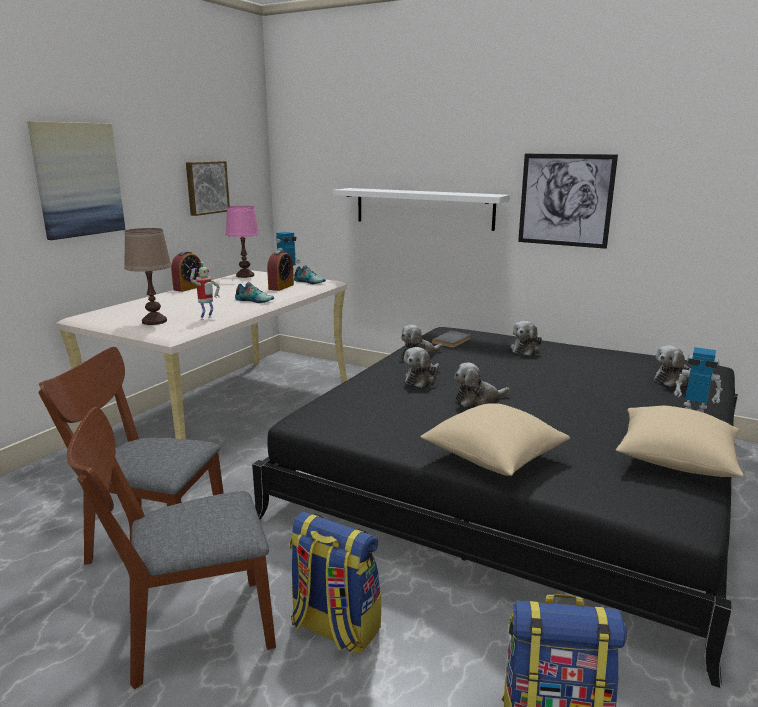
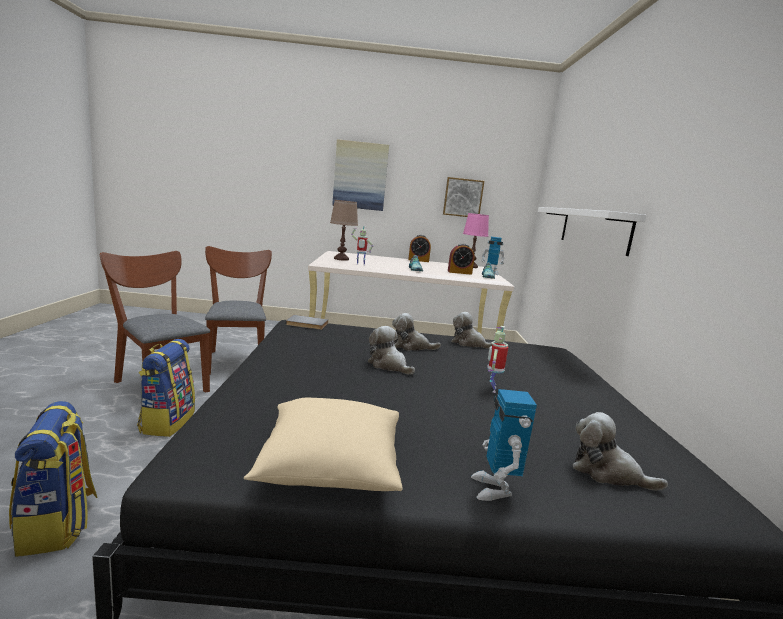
camera: 60 degrees right, 5 degrees down
(452, 341) = (527, 352): grey book -> grey book (306, 324)
(493, 458) = (275, 377): beige pillow -> none
(526, 349) = (564, 383): plush toy -> none
(539, 375) = (491, 389): none -> toy robot
(565, 200) = (687, 221): picture -> none

